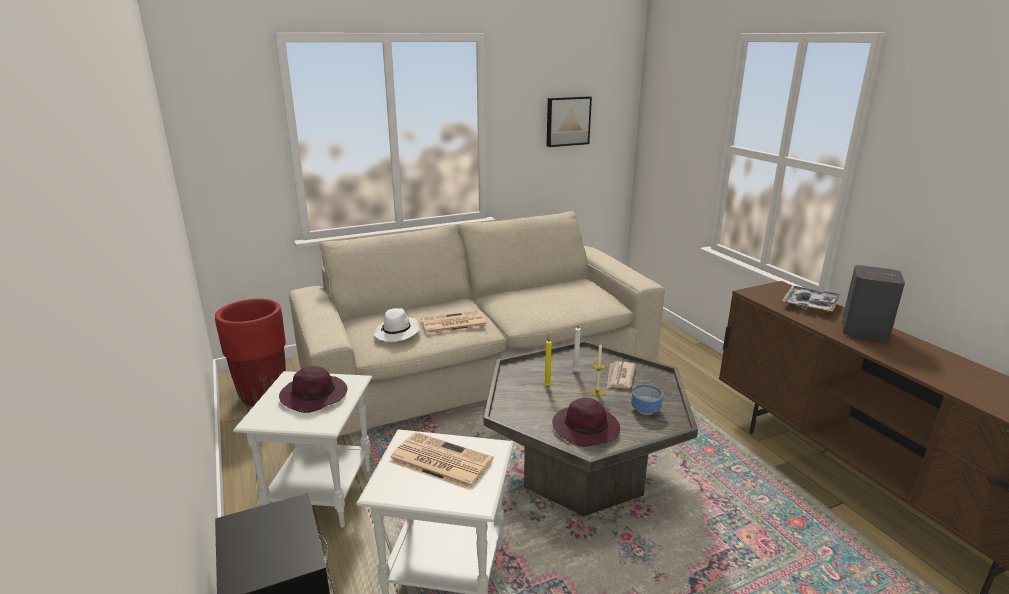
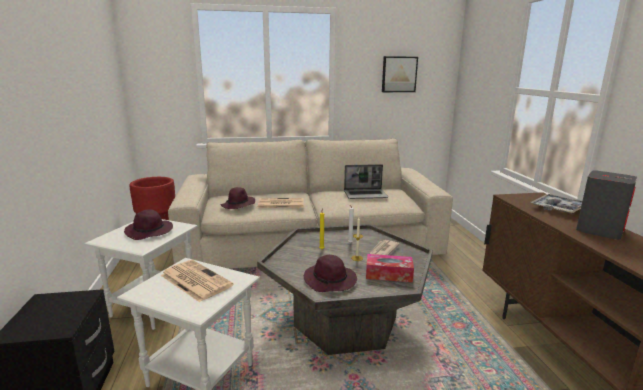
camera: 15 degrees right, 5 degrees down
(397, 333) = (238, 205): white hat -> purple hat
(554, 295) = (366, 195): none -> laptop
(646, 409) = (388, 274): bowl -> tissue box

